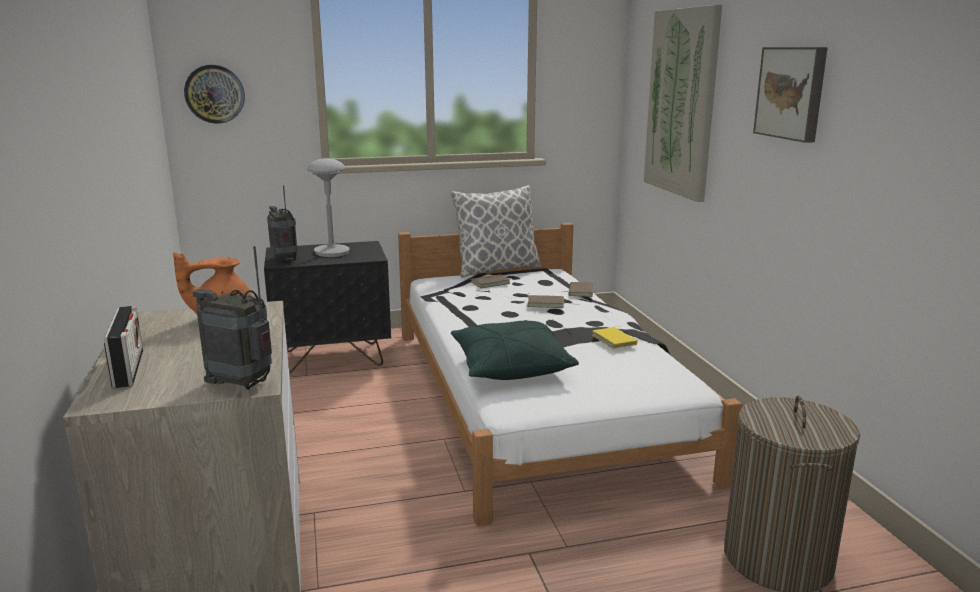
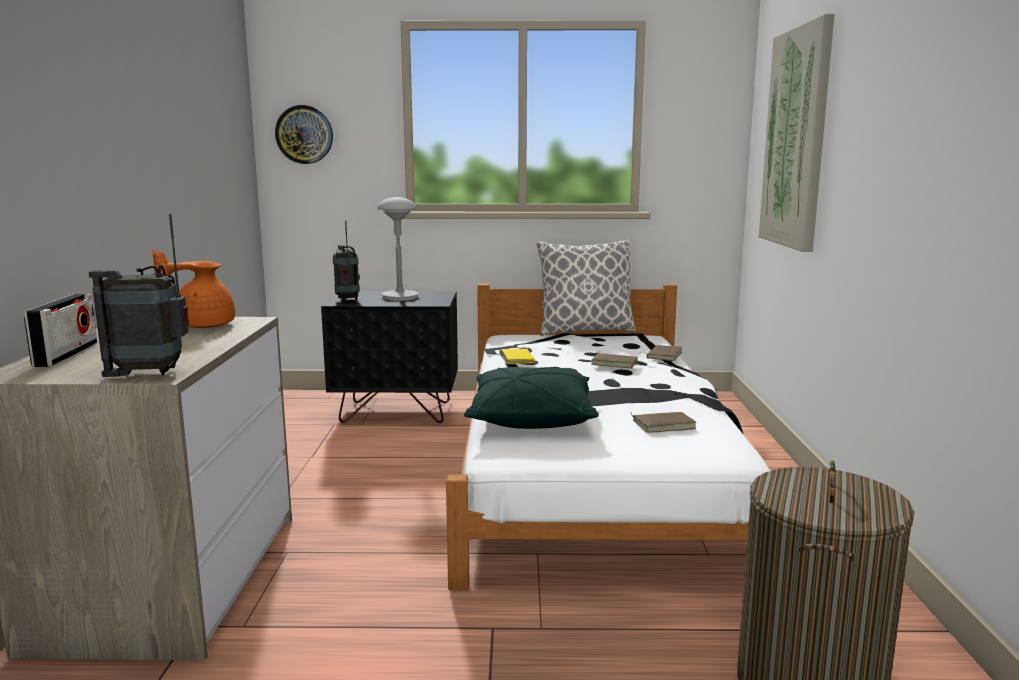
camera: 15 degrees right, 5 degrees down
(242, 384) = (150, 374): radio -> radio turned 45 degrees counterclockwise
(490, 283) = (567, 342): brown book -> brown book (663, 425)
(615, 340) = (672, 403): yellow book -> yellow book (519, 359)
(792, 93) = (897, 101): picture -> none

